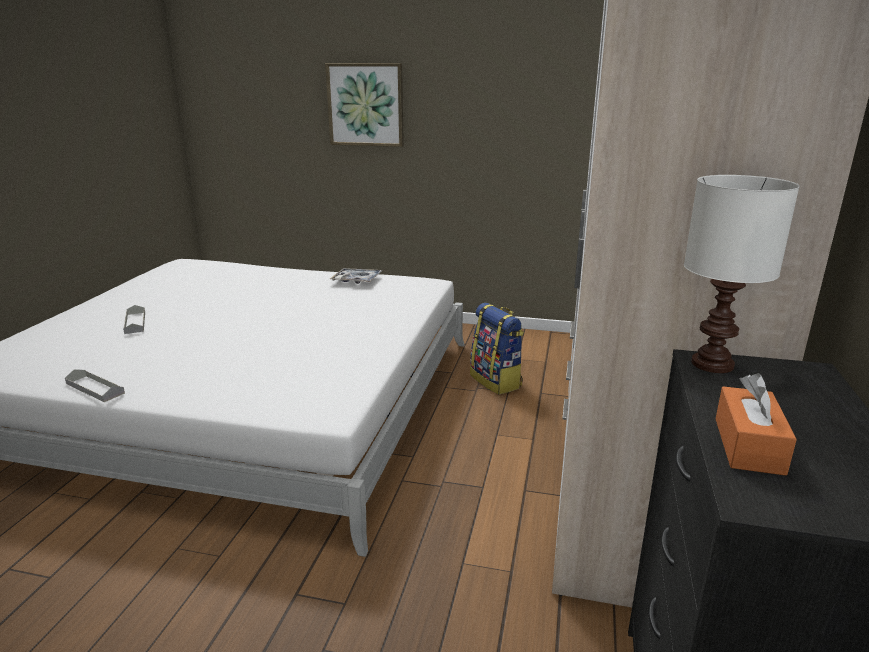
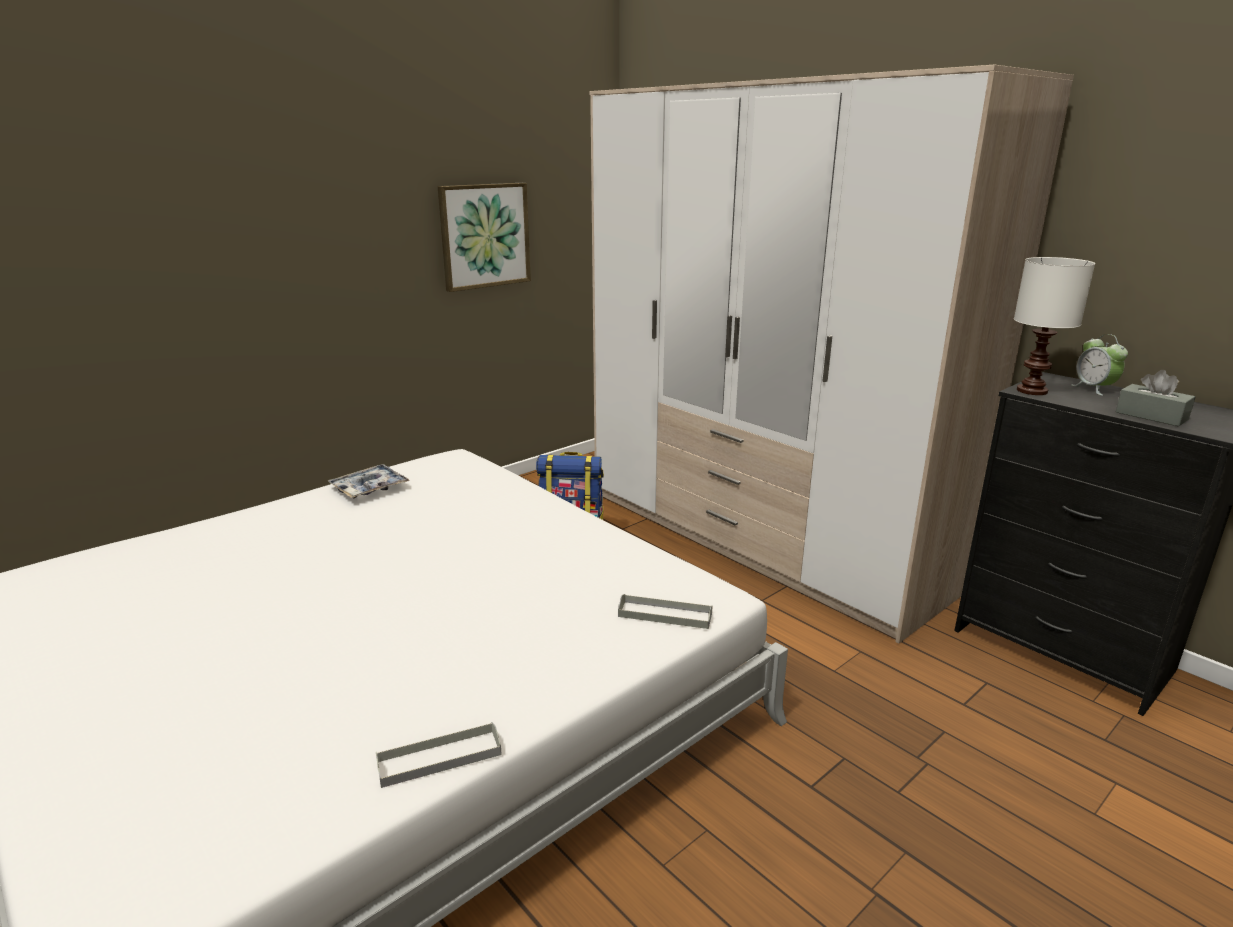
camera: 55 degrees left, 0 degrees up
(135, 322) = (221, 679): grey tray -> grey tray (665, 615)
(365, 105) = (247, 234): picture -> picture (484, 236)
(748, 445) = (1151, 416): orange tissue box -> grey tissue box
(812, 399) = (1094, 389): none -> alarm clock

